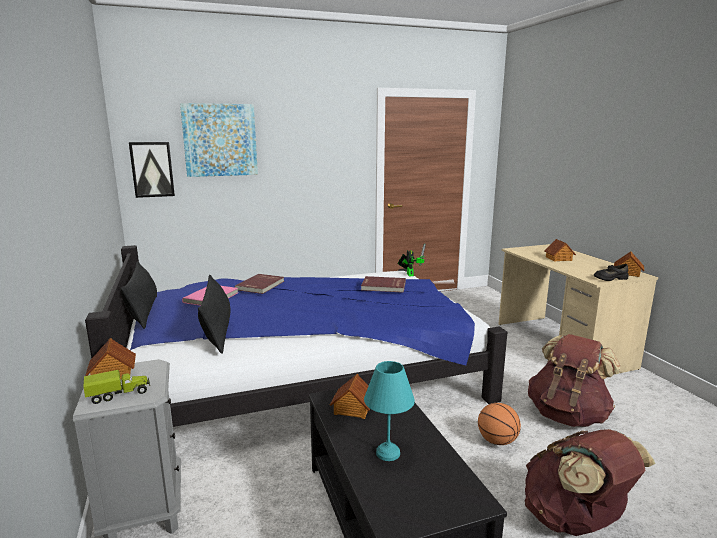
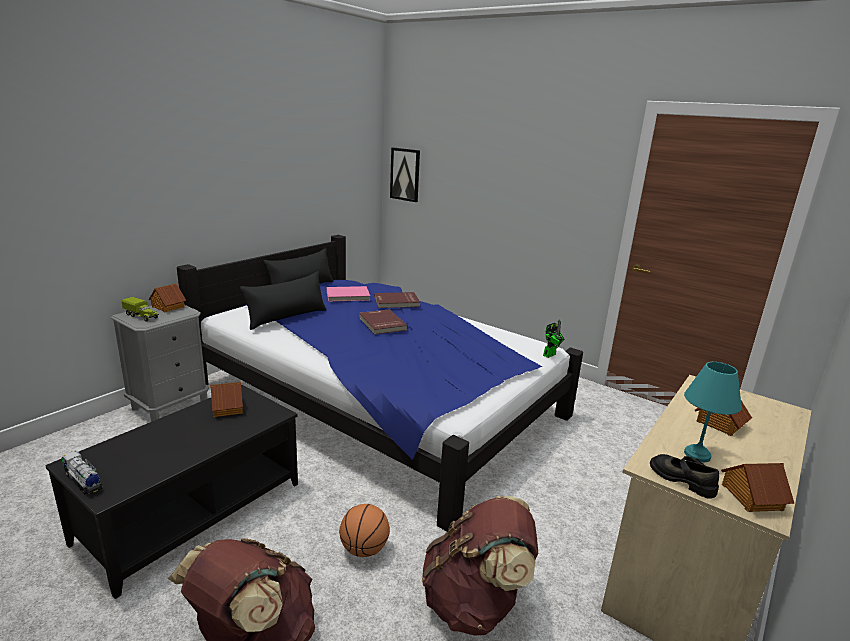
camera: 55 degrees right, 5 degrees up
(220, 140) = (459, 153): picture -> none
(383, 286) = (471, 348): red book -> red book (381, 324)
(387, 452) = (166, 439): turquoise table lamp -> turquoise table lamp (697, 454)
(439, 517) = (83, 481): none -> toy truck

